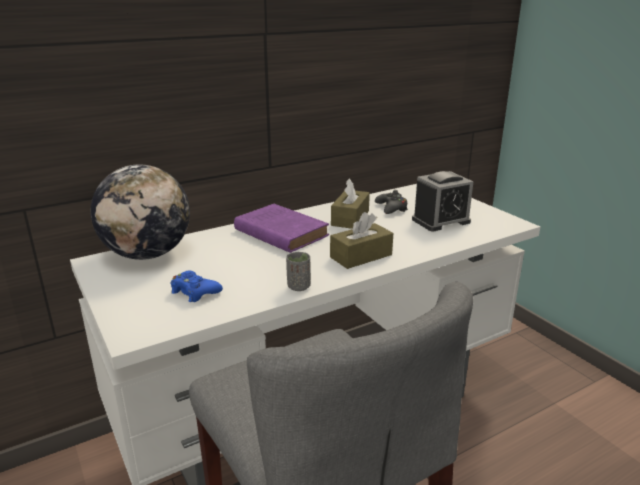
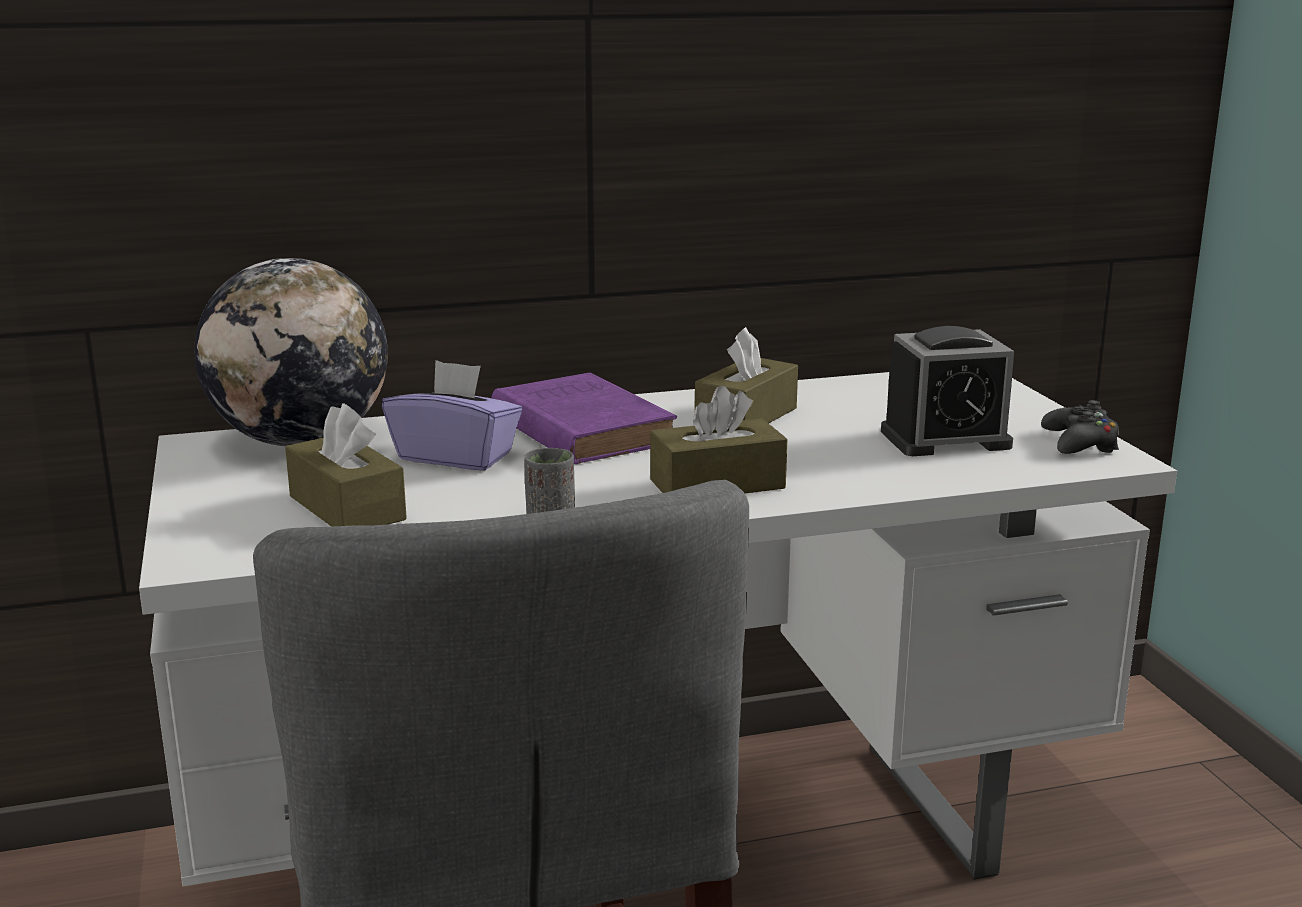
camera: 15 degrees right, 5 degrees down
(194, 292) = (347, 508): blue game controller -> brown tissue box
(230, 255) = (456, 456): none -> purple tissue box
(391, 208) = (852, 407): black game controller -> black game controller (1080, 443)

